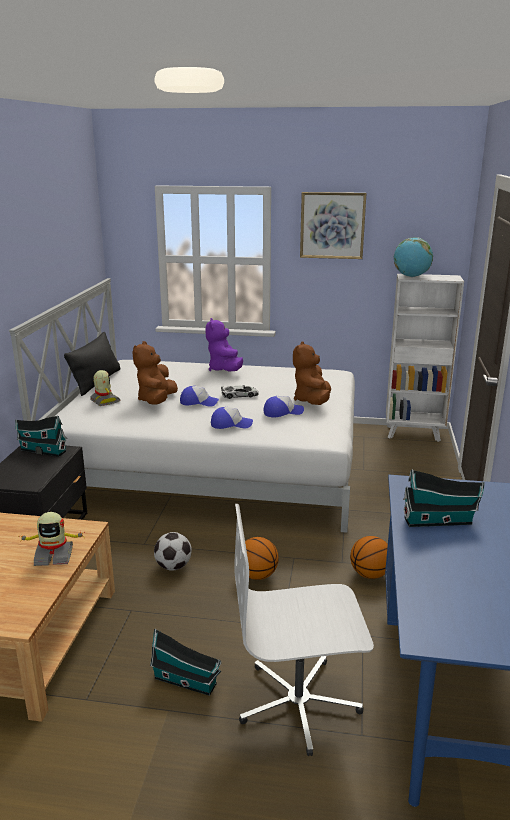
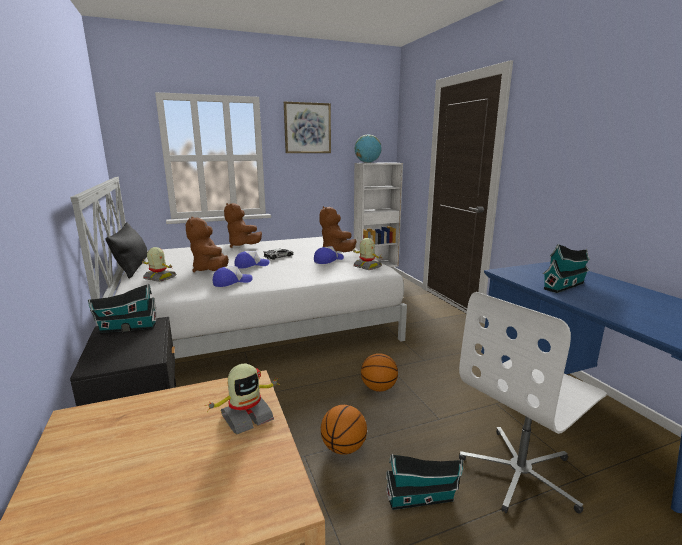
camera: 30 degrees left, 5 degrees down
(173, 566) = (304, 404): football -> none
(225, 370) = (242, 245): purple plush toy -> brown plush toy
(231, 424) = (298, 273): cap -> cap (232, 282)
(313, 432) = (367, 267): none -> toy robot
(370, 574) = (451, 362): basketball -> basketball (344, 448)

